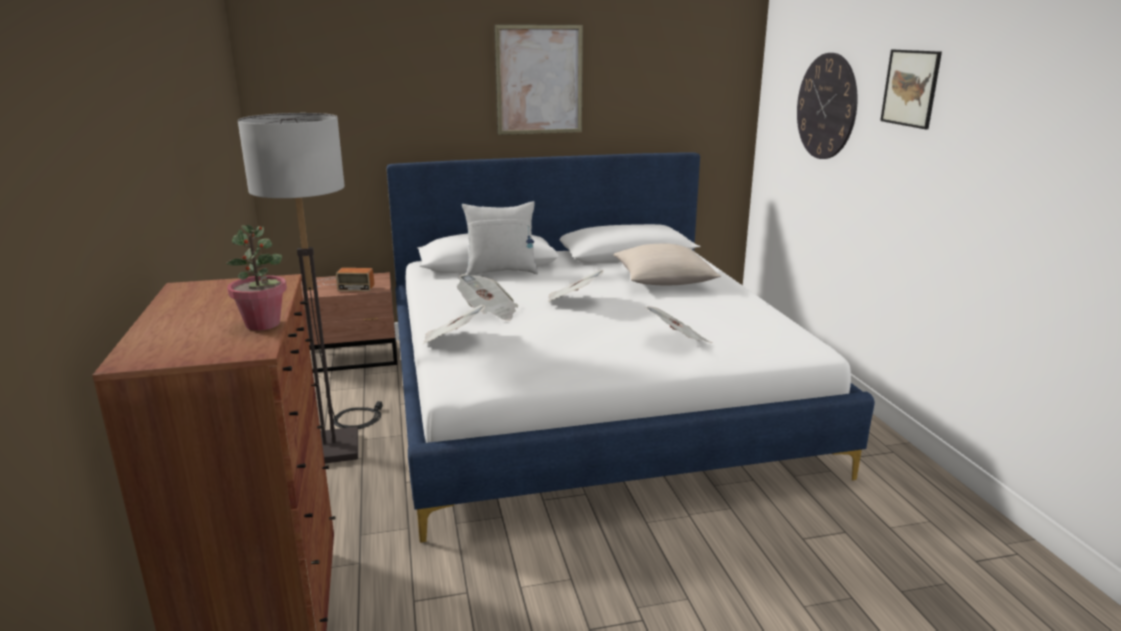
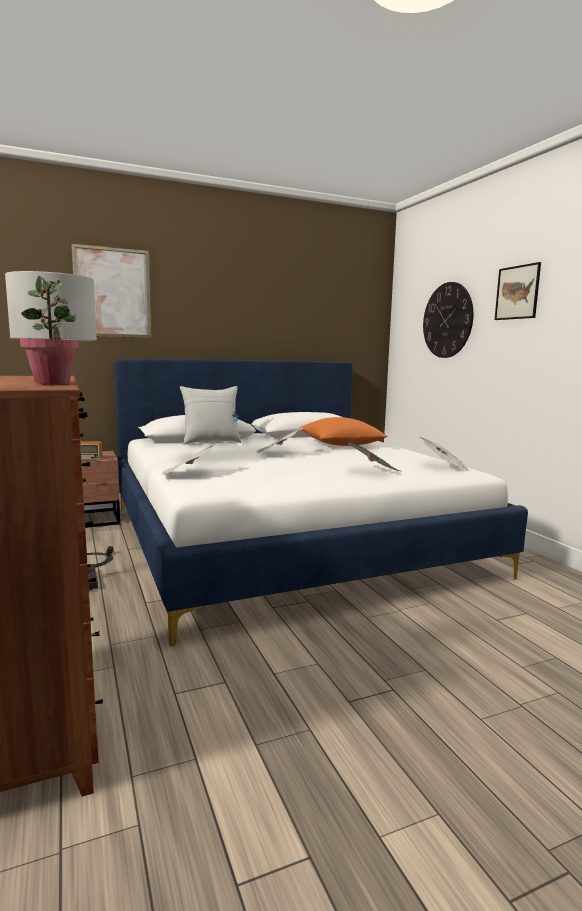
camera: 10 degrees left, 10 degrees down
(489, 312) = (212, 460): newspaper -> newspaper (443, 467)
(539, 80) = (235, 302): picture -> picture (113, 292)
(663, 280) = (340, 444): beige pillow -> orange pillow

